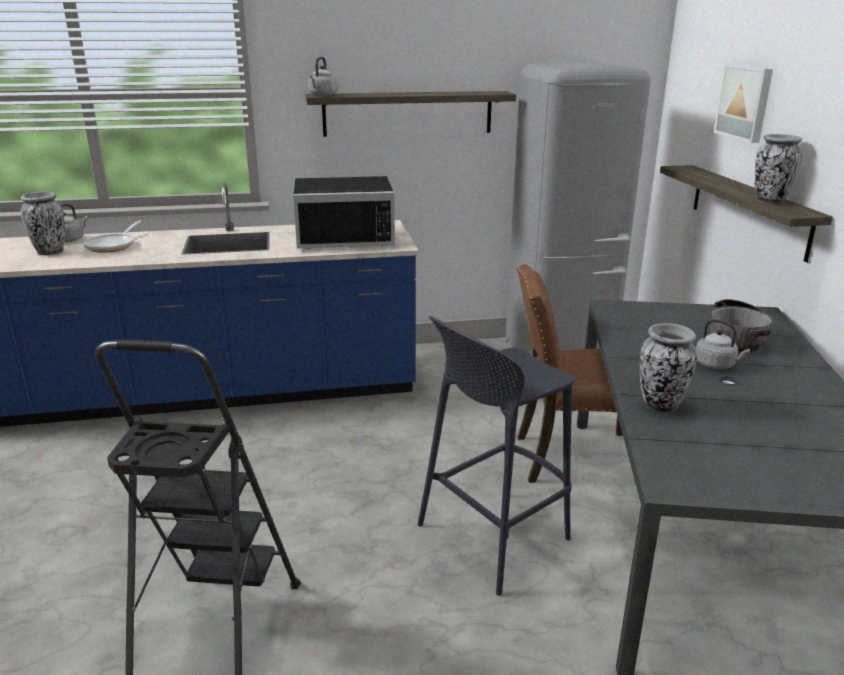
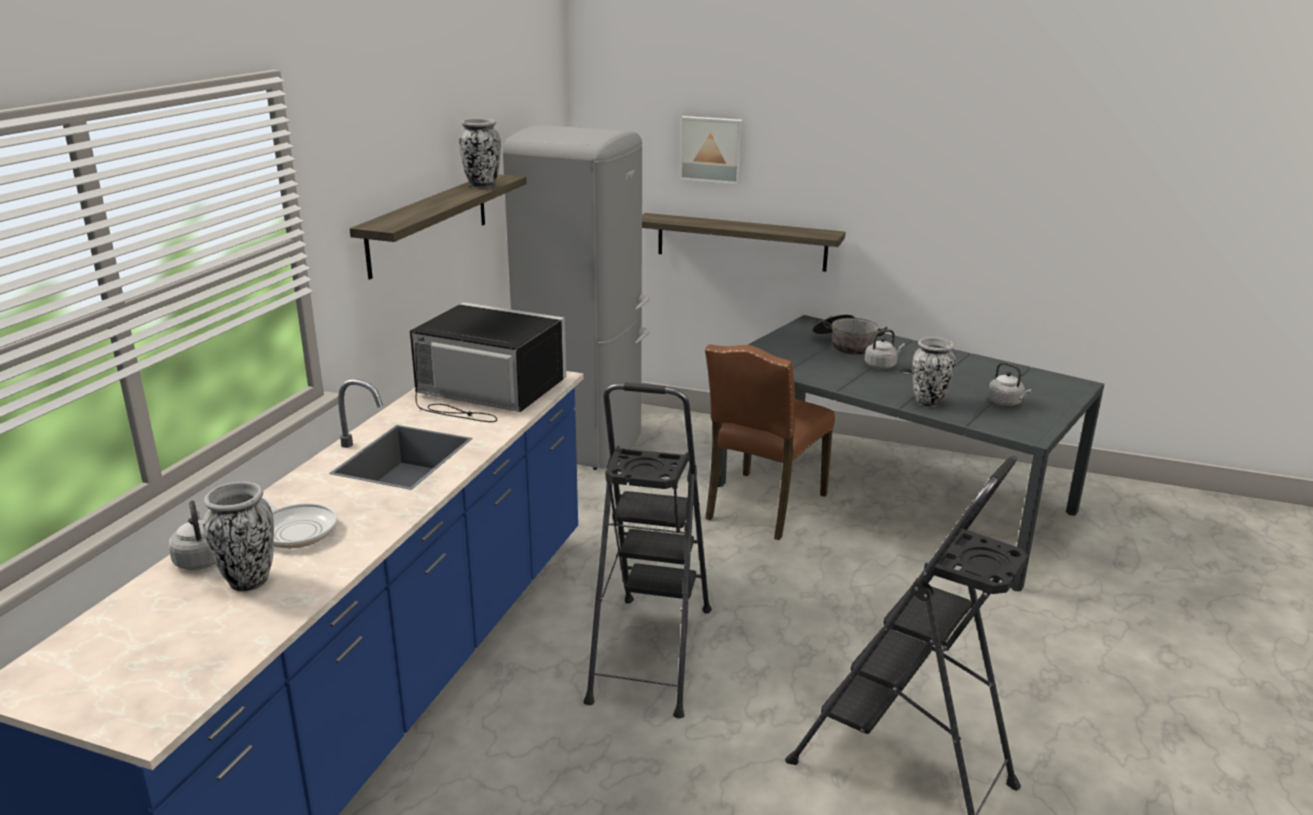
camera: 60 degrees left, 0 degrees up
(302, 471) = (651, 654): none -> step ladder
(322, 95) = (386, 224): grey kettle -> grey kettle (1006, 403)
(345, 237) = (486, 392): black microwave -> black microwave turned 90 degrees counterclockwise
(494, 537) = (841, 583): grey stool -> none
(769, 201) = (789, 230): vase -> vase (482, 185)

